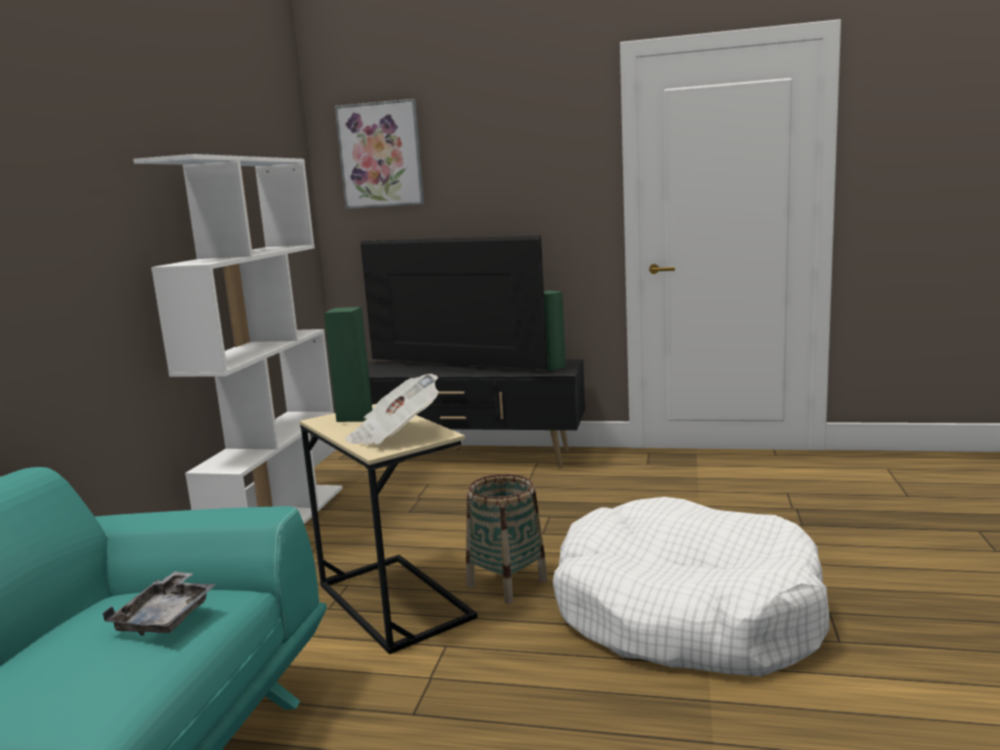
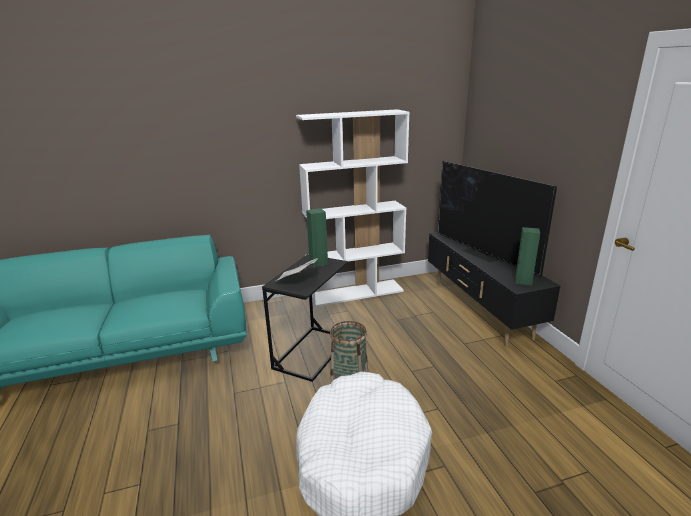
camera: 60 degrees right, 10 degrees up
(167, 616) = (169, 305): grey tray -> none
(381, 155) = (493, 105): picture -> none
(394, 601) = (312, 352): beige side table -> black side table
(454, 367) = (483, 254): television -> television turned 150 degrees clockwise

